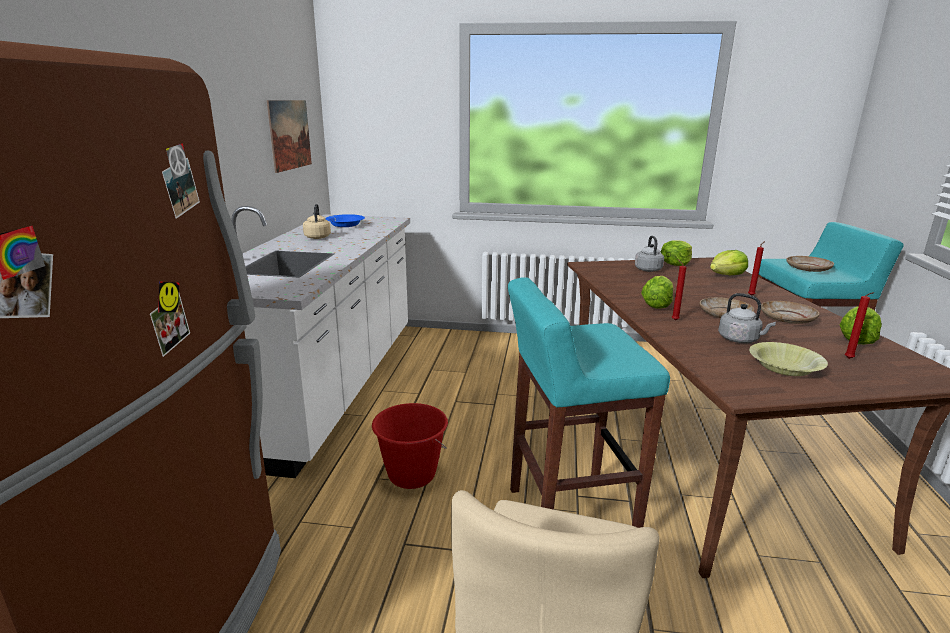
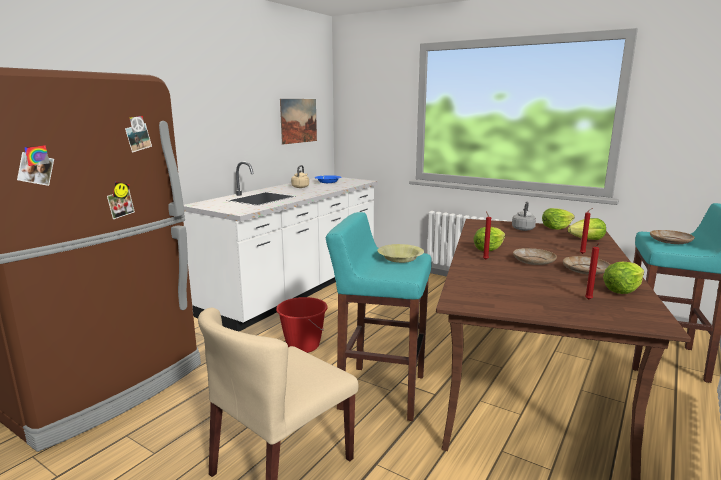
camera: 25 degrees right, 5 degrees down
(740, 340) = (516, 276): grey kettle -> none
(784, 368) = (520, 296): yellow bowl -> yellow bowl (400, 259)

